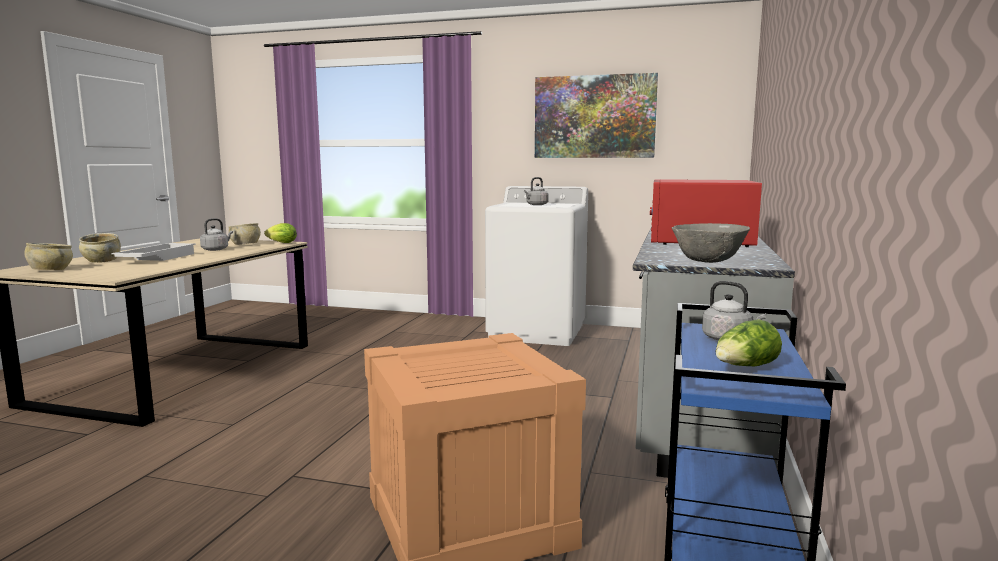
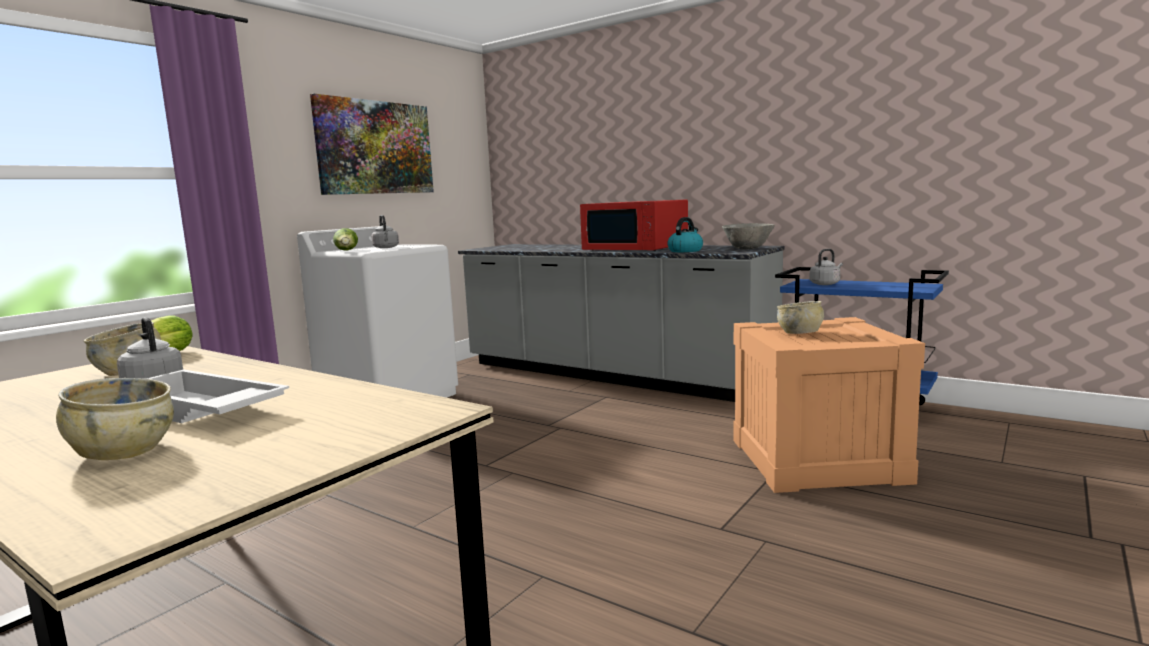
camera: 70 degrees left, 0 degrees up
(51, 270) = (207, 480): beige bowl -> beige bowl (800, 333)
(669, 250) = (685, 251): none -> kettle
(745, 367) = (884, 285): lettuce -> lettuce (347, 250)

